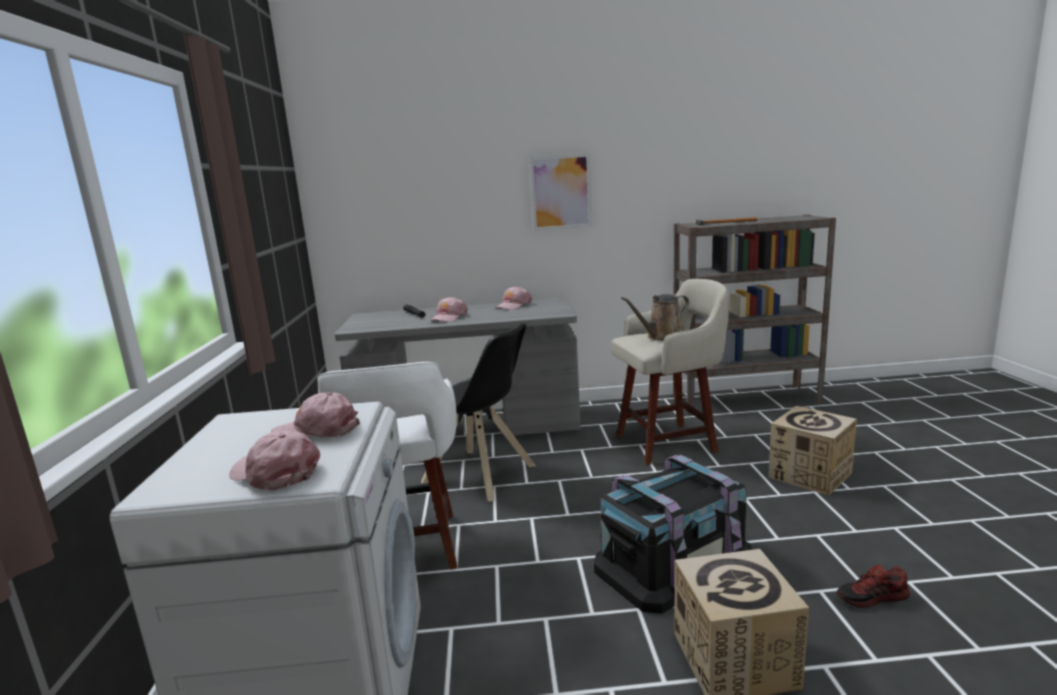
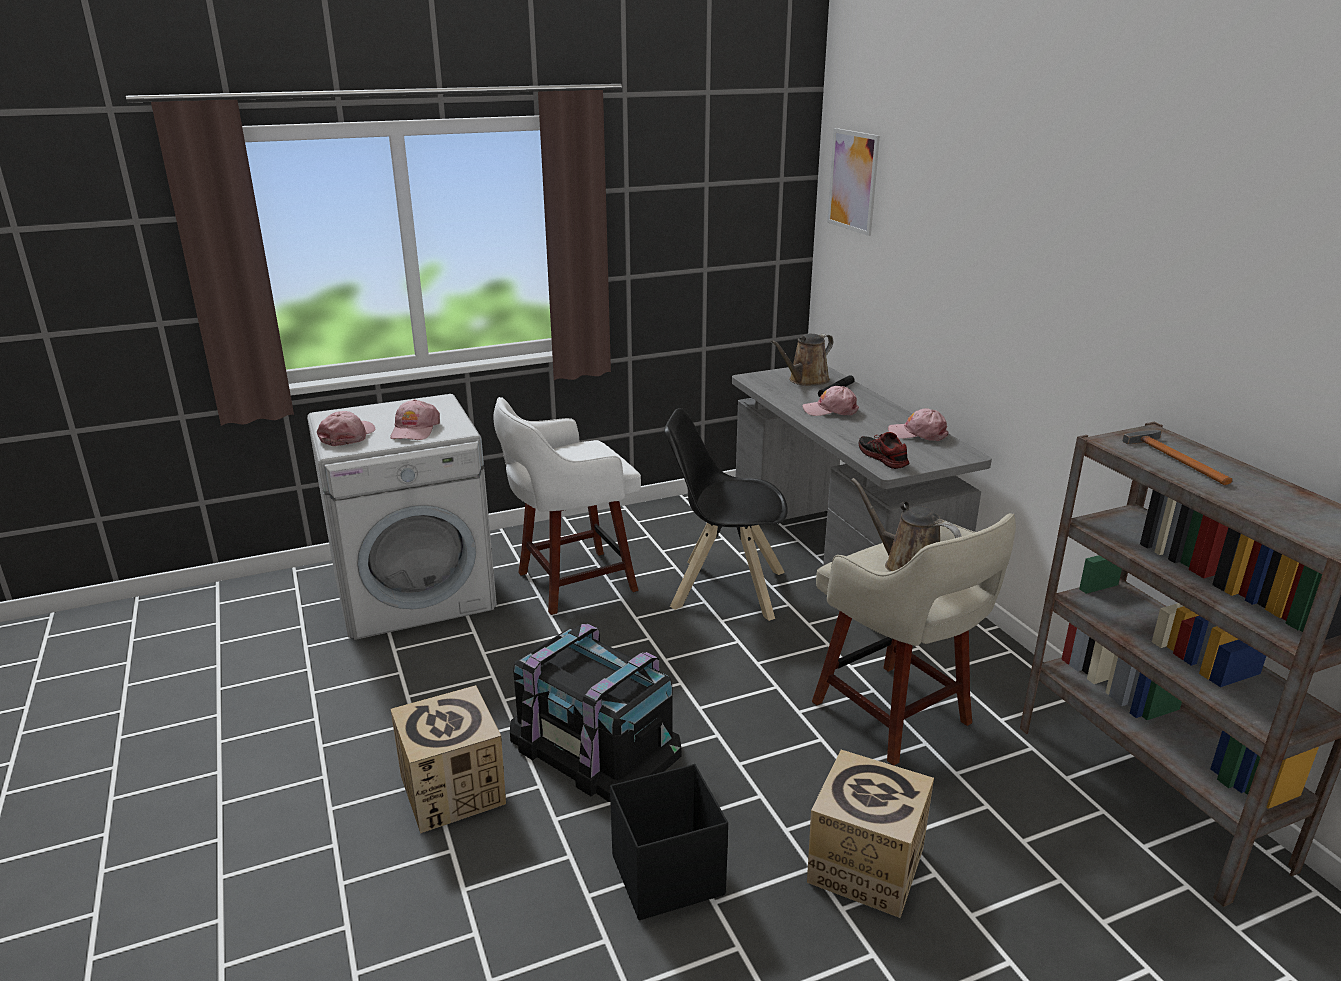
camera: 70 degrees right, 10 degrees up
(317, 431) = (414, 430): pink cap -> pink cap turned 150 degrees counterclockwise
(383, 318) = (806, 380): none -> brown watering can
(482, 475) = (724, 589): black chair -> black chair turned 90 degrees clockwise
(561, 192) = (1027, 298): picture -> picture (853, 181)
(833, 547) = (665, 875): none -> black storage box
(872, 598) = (566, 900): shoe -> shoe (882, 458)

